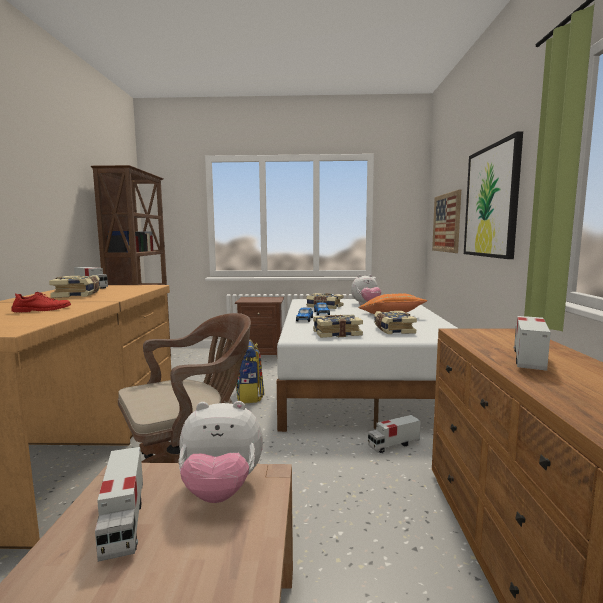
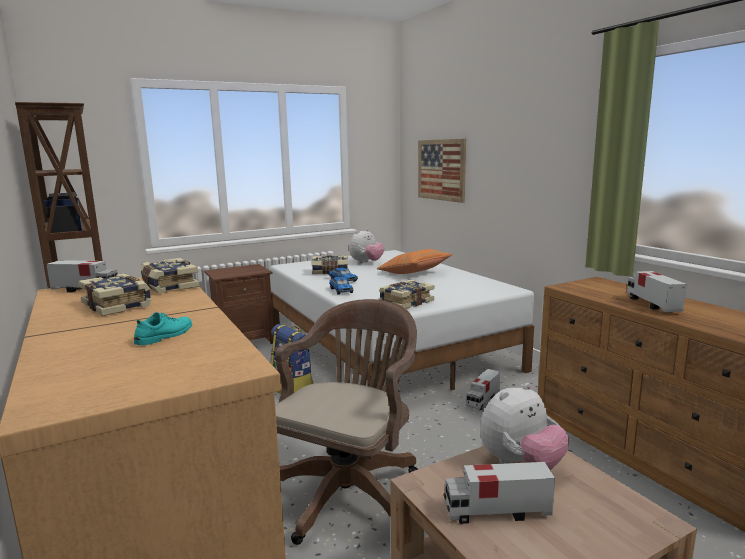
camera: 30 degrees left, 5 degrees up
(42, 310) = (165, 335): red shoe -> turquoise shoe
(123, 522) = (496, 512): toy truck -> toy truck turned 135 degrees clockwise
(393, 330) = (446, 290): book -> book (169, 286)
(491, 202) = (517, 157): picture -> none

